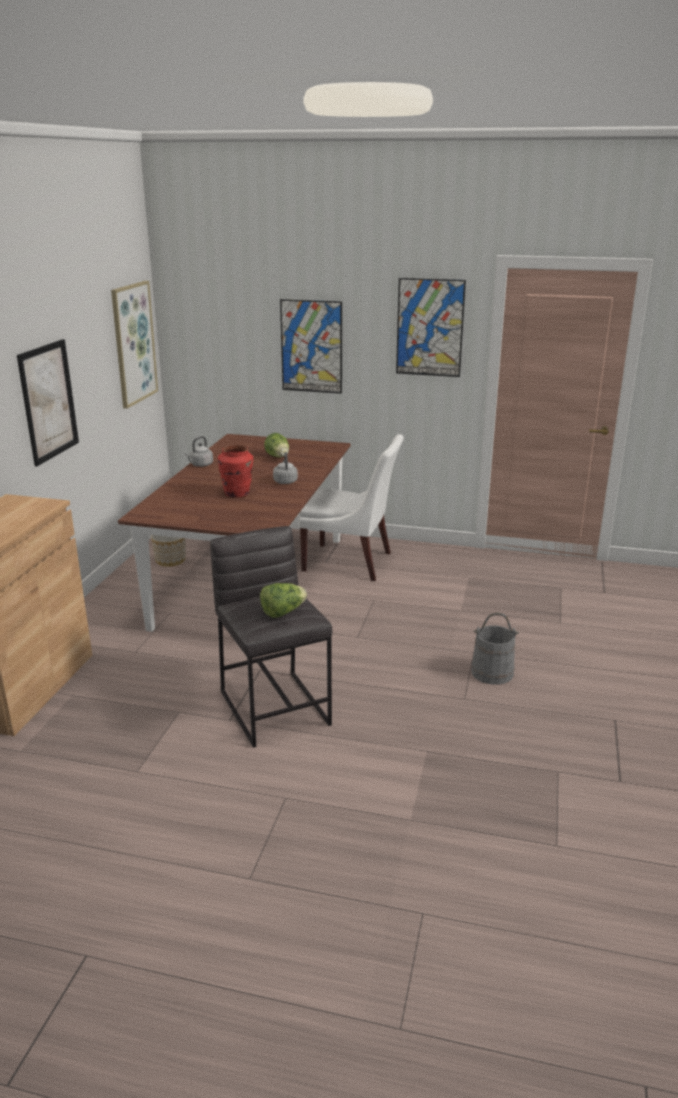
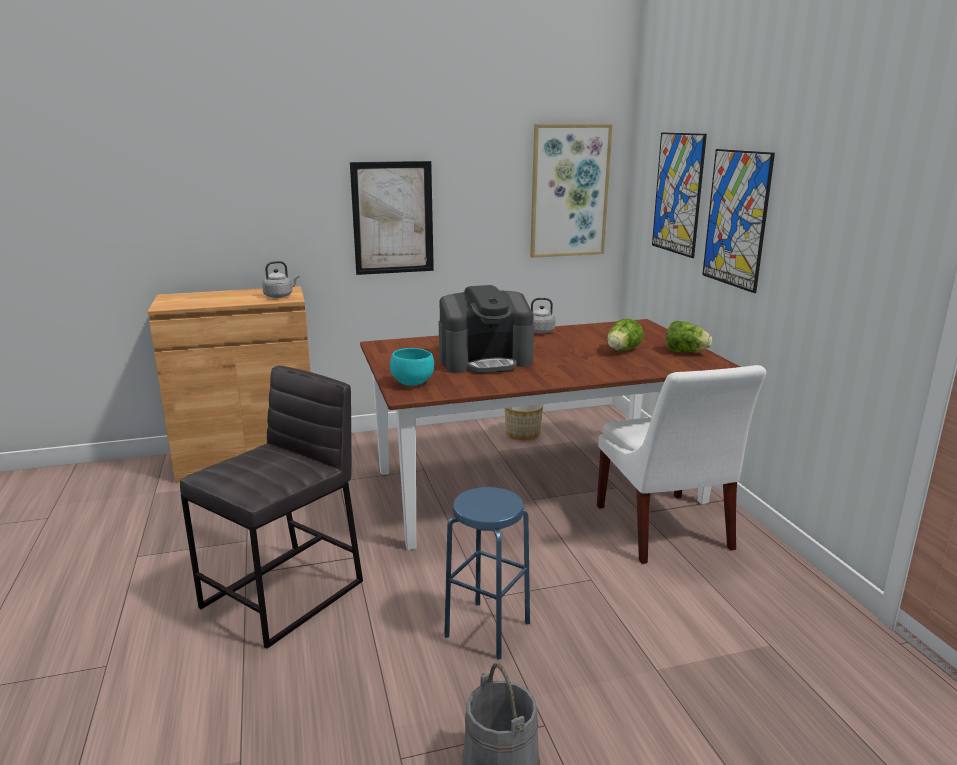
camera: 60 degrees right, 5 degrees down
(237, 493) = (485, 361): red vase -> coffee machine
(248, 522) = (413, 383): none -> turquoise bowl
(283, 612) = (249, 472): lettuce -> lettuce (685, 352)
(285, 481) = (555, 370): grey kettle -> grey kettle (280, 296)
(386, 644) = (488, 629): none -> blue stool
(430, 328) = (874, 201): picture -> picture (678, 193)

